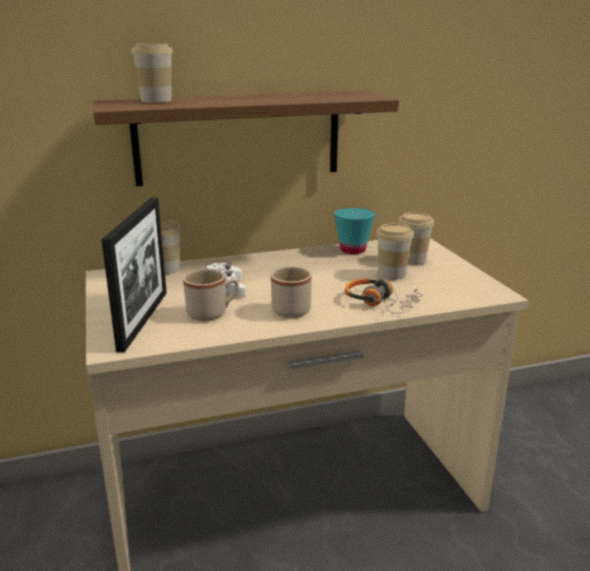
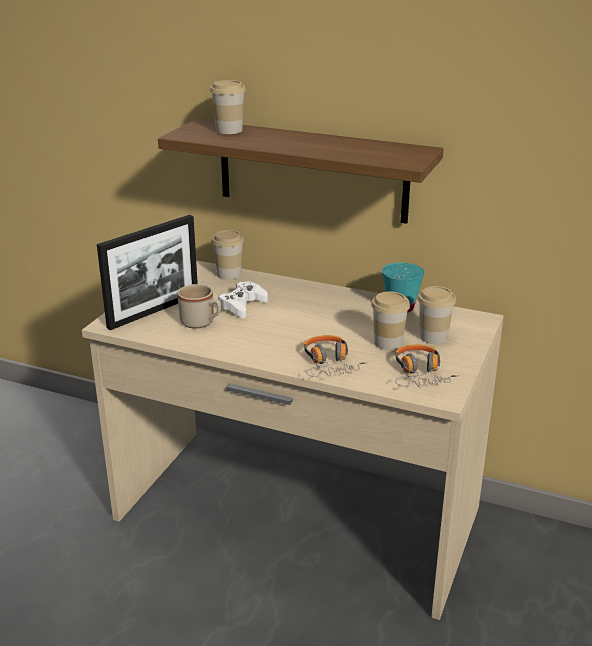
camera: 40 degrees right, 5 degrees up
(294, 308) = (259, 341): beige mug -> none
(454, 286) = (420, 374): none -> headphones

